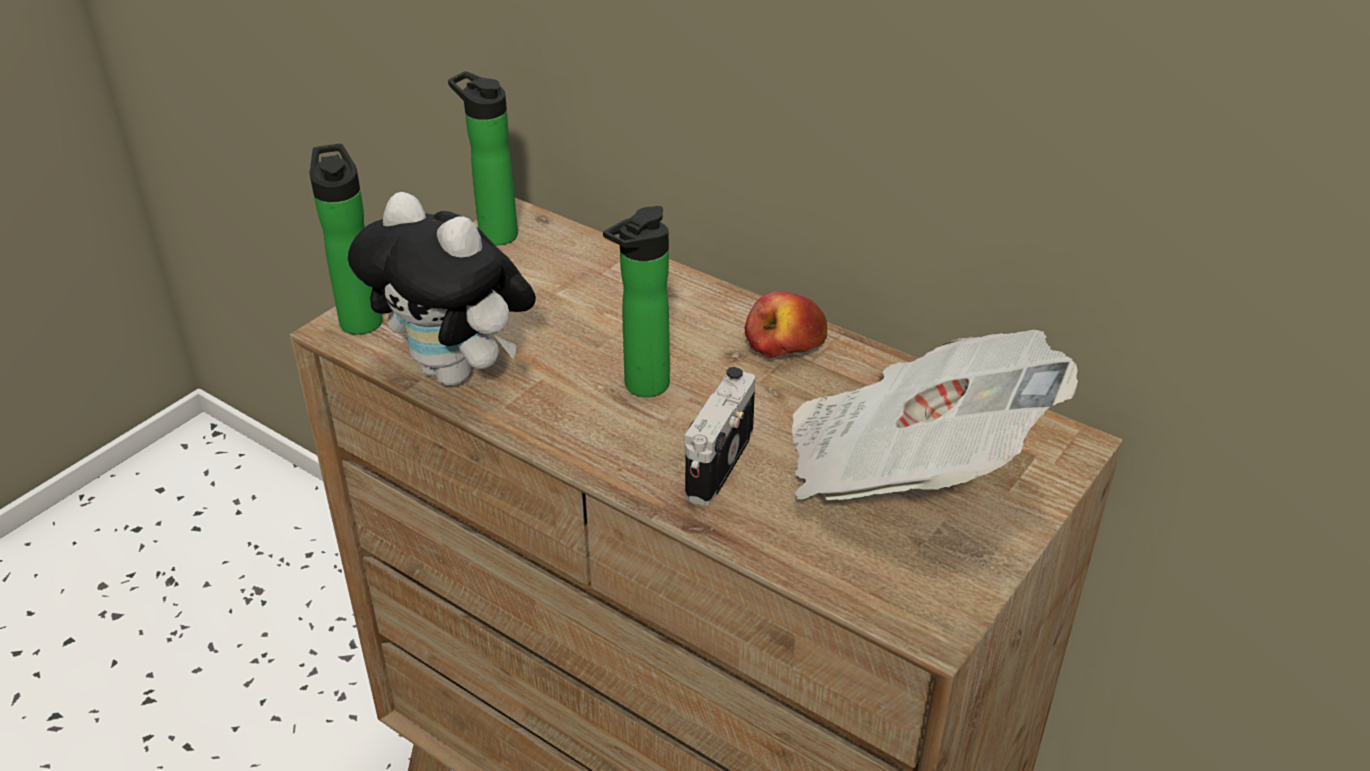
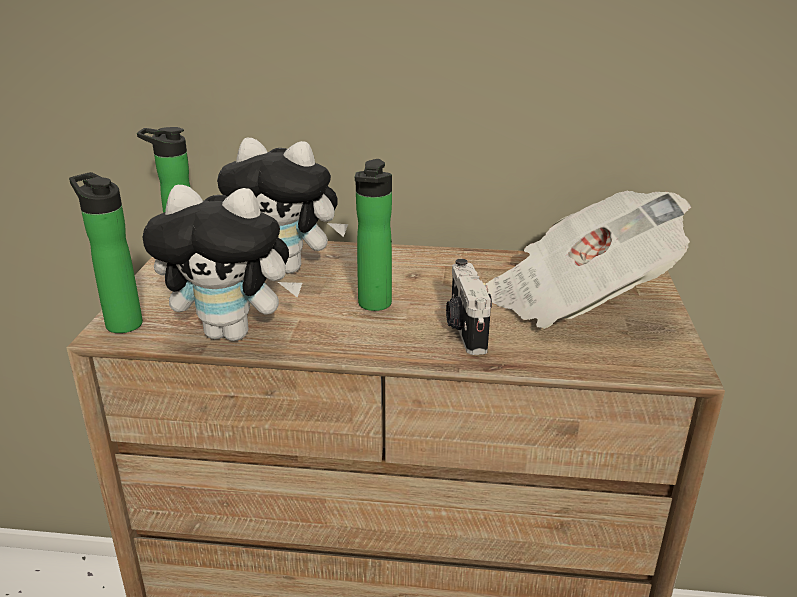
camera: 30 degrees left, 10 degrees down
(596, 294) = (288, 267): none -> plush toy
(785, 345) = (438, 263): apple -> none

